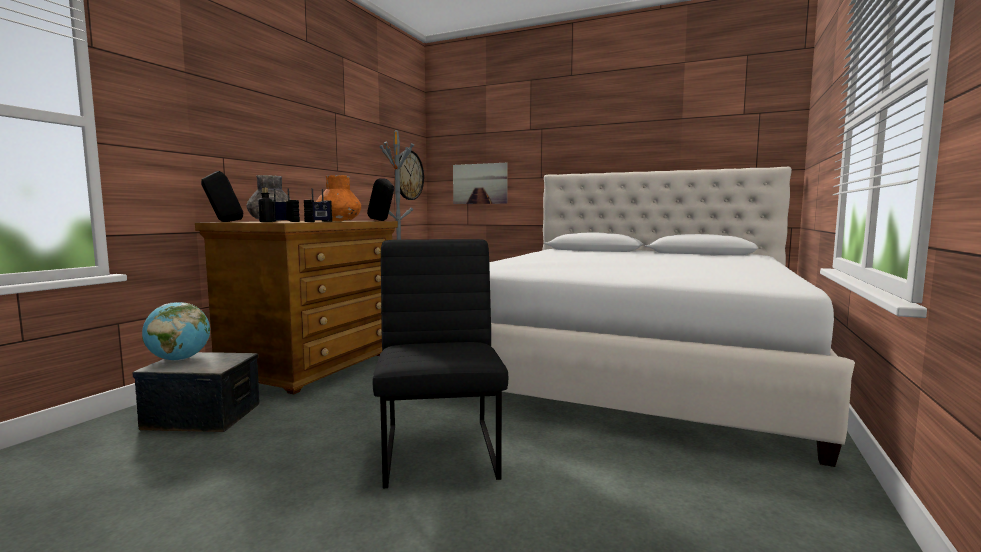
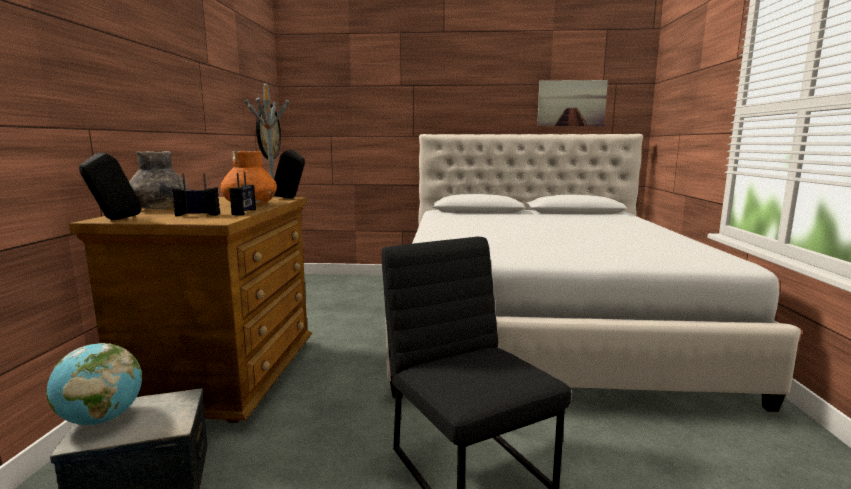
camera: 20 degrees left, 5 degrees up
(266, 222) = (183, 219): bottle -> none
(480, 183) = (346, 141): picture -> picture (571, 103)

